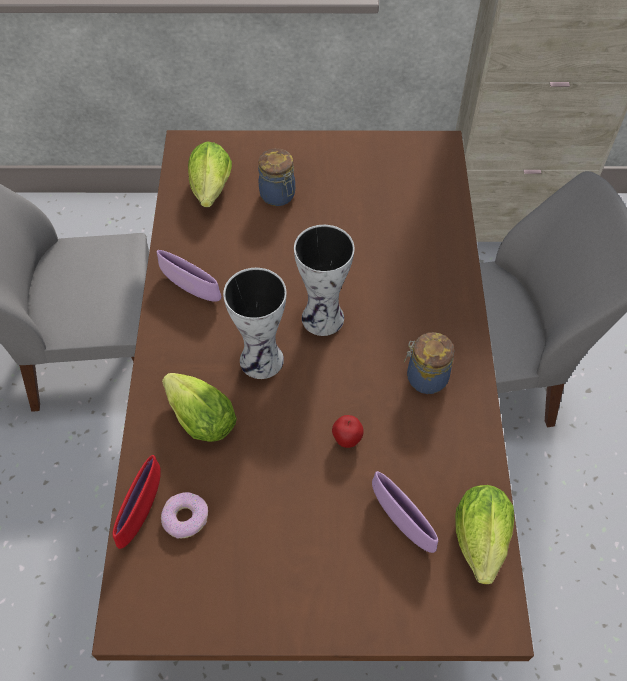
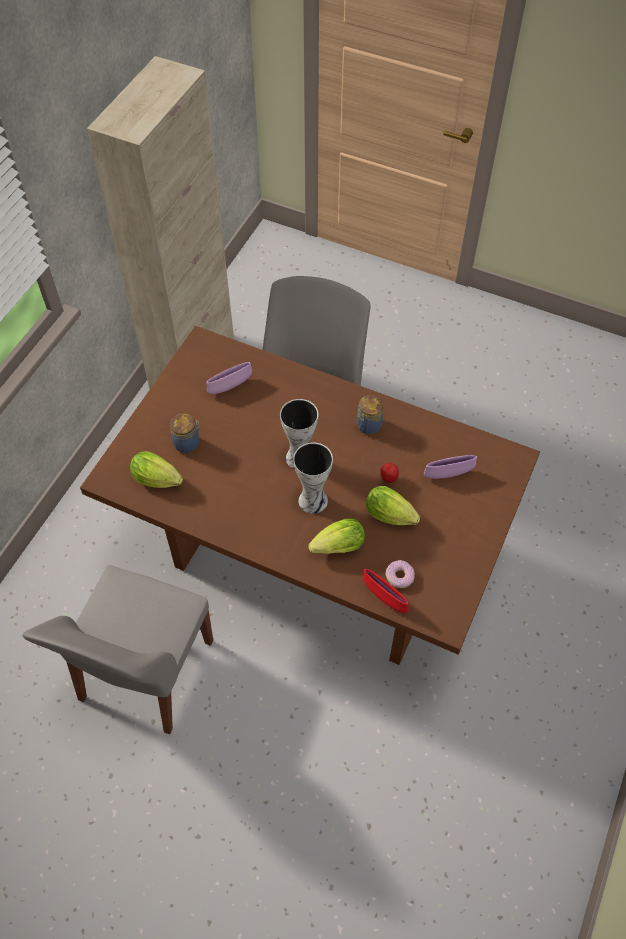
camera: 65 degrees left, 0 degrees up
(191, 288) = (236, 519): purple bowl -> purple bowl (230, 386)
(480, 544) = (476, 446): lettuce -> lettuce (392, 516)

